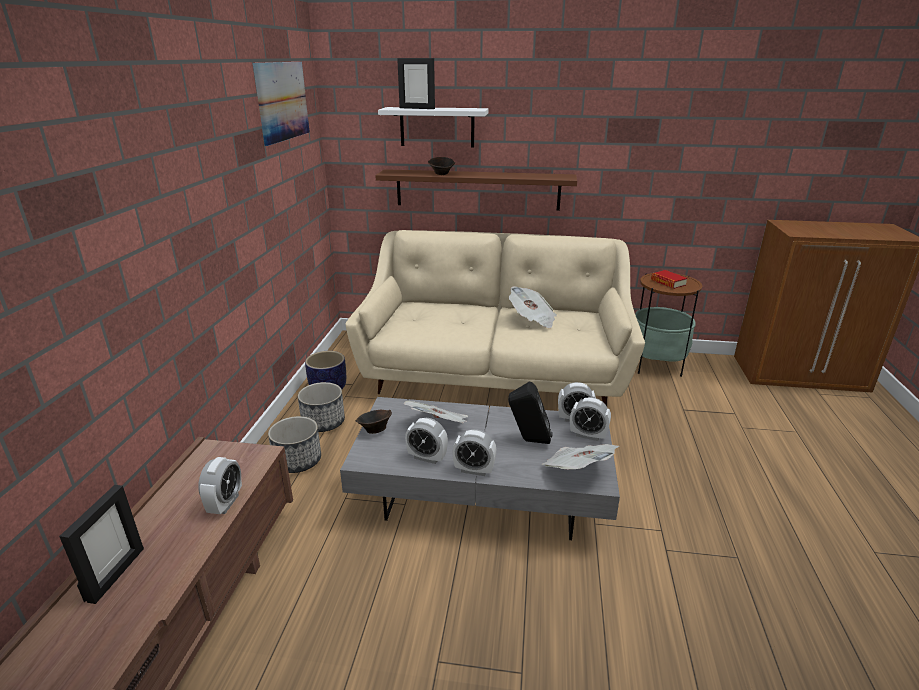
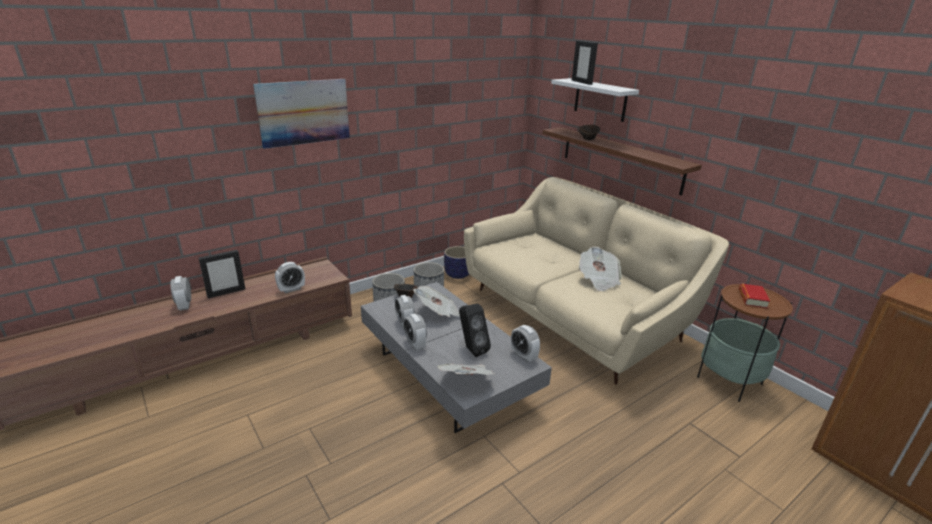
camera: 45 degrees right, 0 degrees up
(282, 101) = (479, 66): picture -> picture (304, 112)
(588, 435) = (513, 369): alarm clock -> alarm clock (185, 305)

